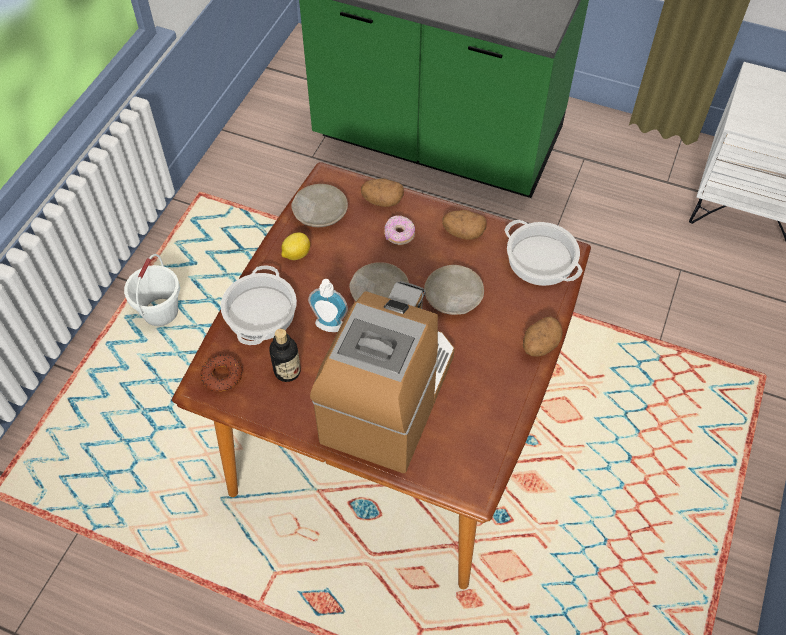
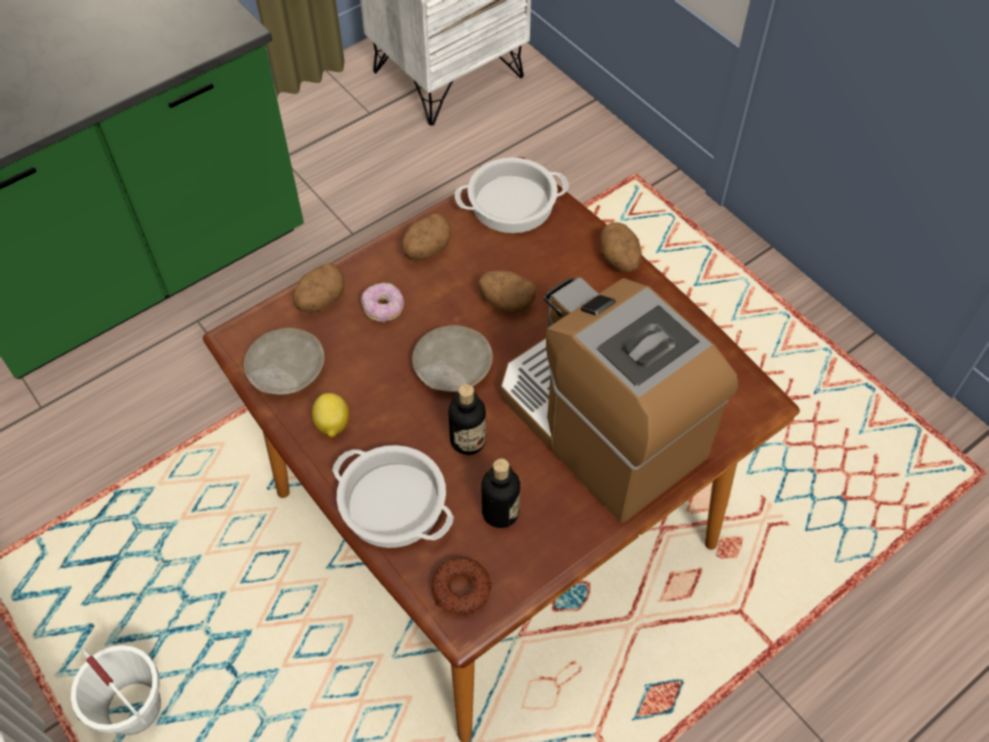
camera: 60 degrees left, 0 degrees up
(329, 328) = (468, 440): soap dispenser -> bottle
(453, 296) = (506, 301): beige plate -> potato

